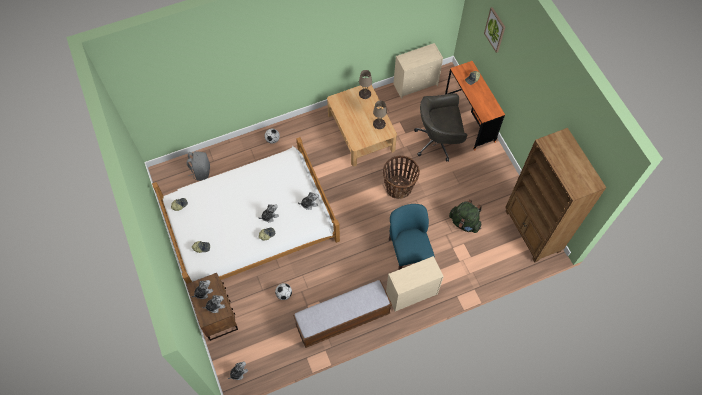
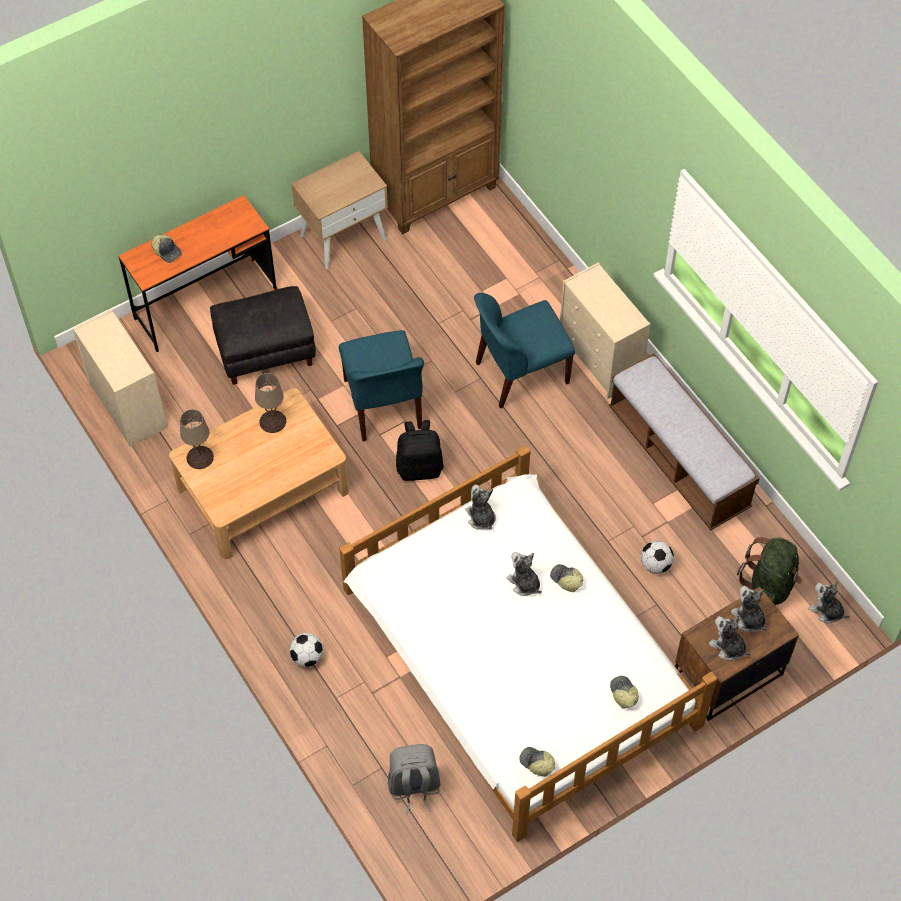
camera: 100 degrees left, 5 degrees down
(360, 198) = (420, 467): none -> black backpack
(398, 187) = (383, 405): basket -> blue chair
(438, 141) = (265, 351): grey office chair -> black ottoman
(464, 223) = (439, 293): green backpack -> green backpack (769, 585)
(495, 30) = (127, 147): picture -> none
(506, 183) = (343, 236): none -> beige nightstand

